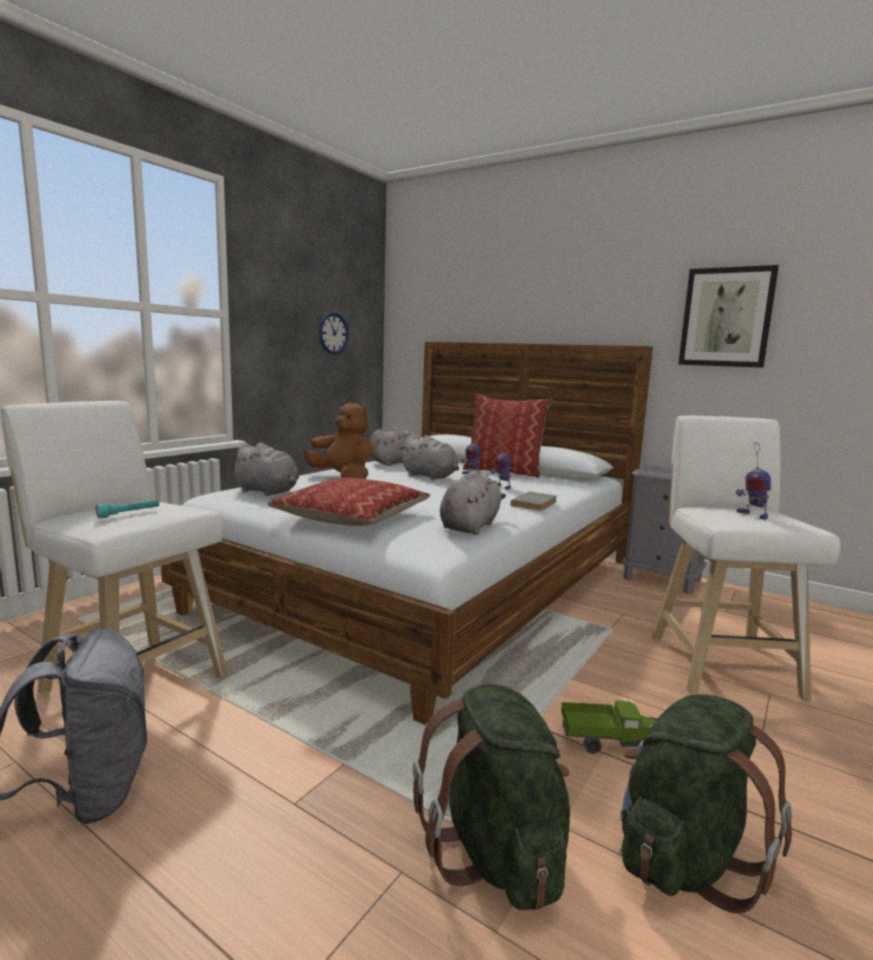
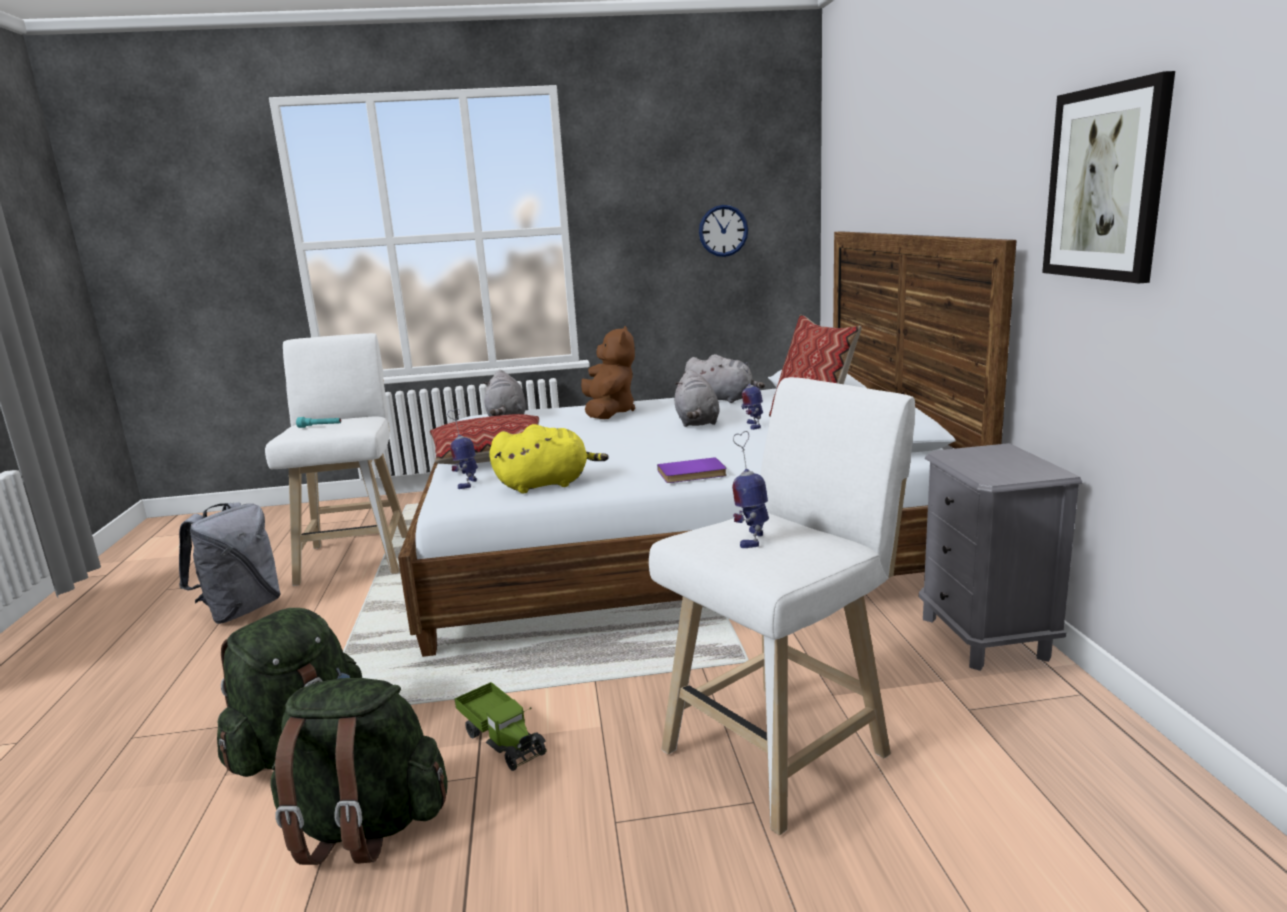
camera: 50 degrees right, 5 degrees up
(470, 526) = (547, 484): grey plush toy -> yellow plush toy
(501, 487) = (730, 447): toy robot -> toy robot (468, 483)
(536, 503) = (692, 474): grey book -> purple book

